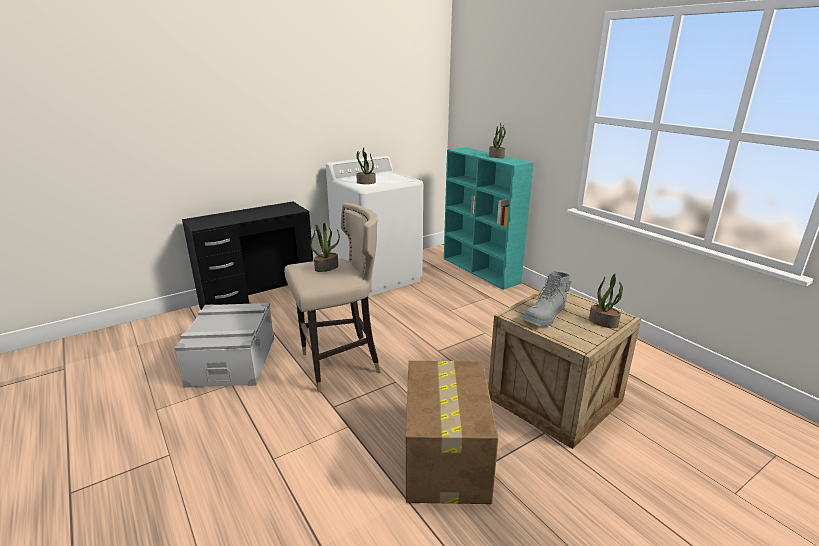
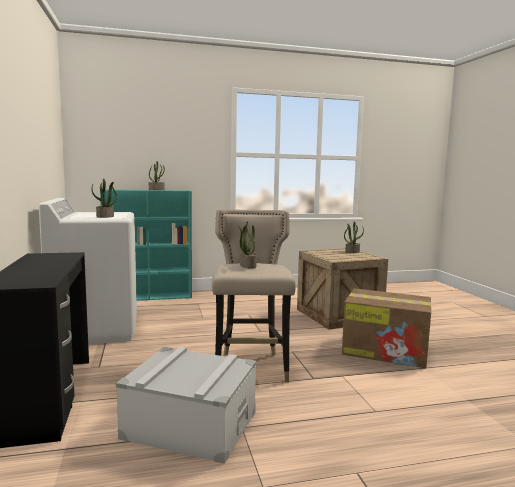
camera: 70 degrees left, 15 degrees down
(545, 316) = (340, 257): grey boot -> none

